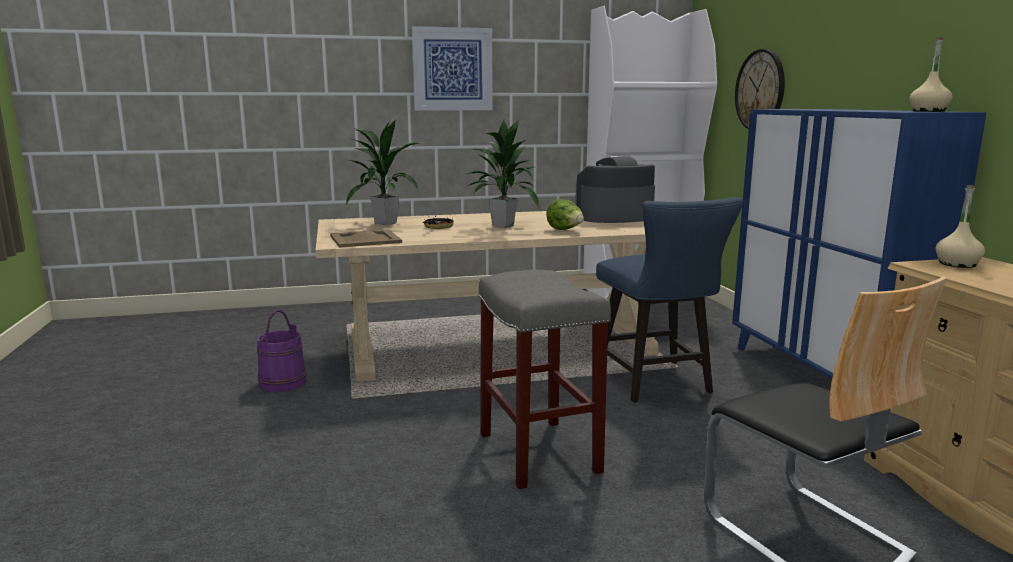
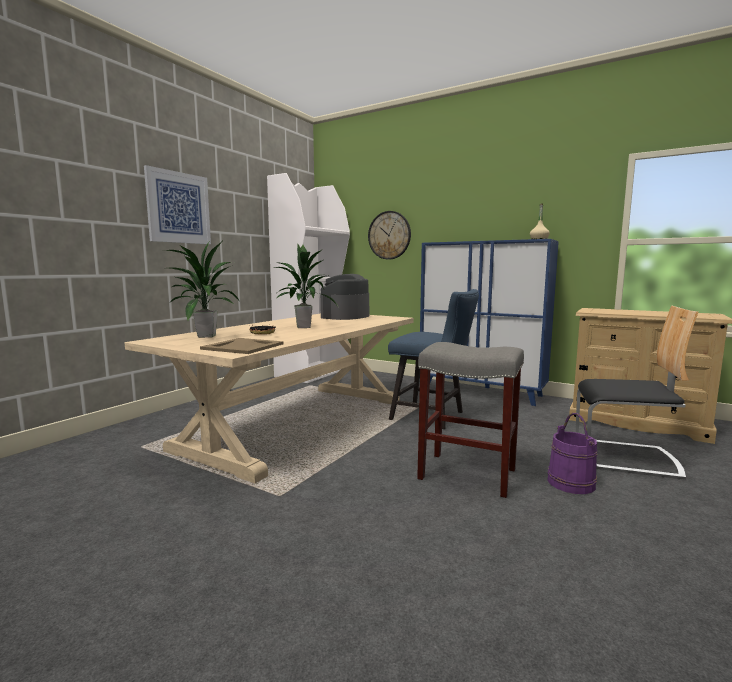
camera: 45 degrees left, 5 degrees down
(283, 382) = (184, 512): purple bucket -> purple bucket (571, 483)
(565, 230) = (352, 324): lettuce -> none
(957, 264) = (593, 310): beige bottle -> none

